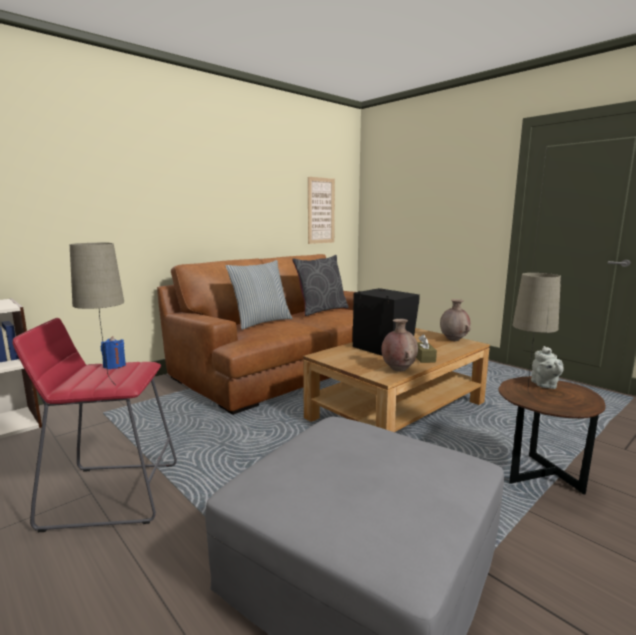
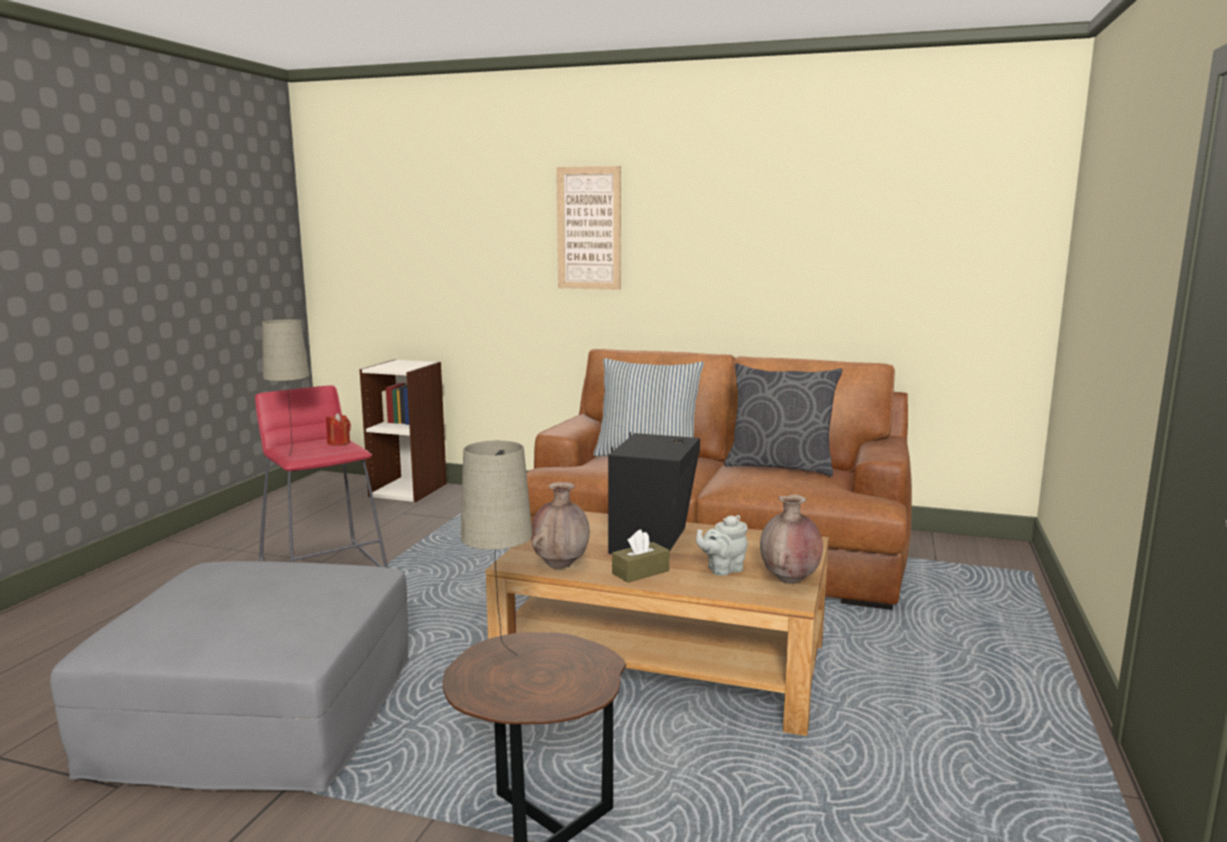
camera: 60 degrees right, 0 degrees up
(114, 366) = (339, 443): blue candle -> red candle
(321, 210) = (932, 275): picture -> picture (589, 228)
(544, 385) = (574, 666): grey teapot -> grey teapot (722, 569)

